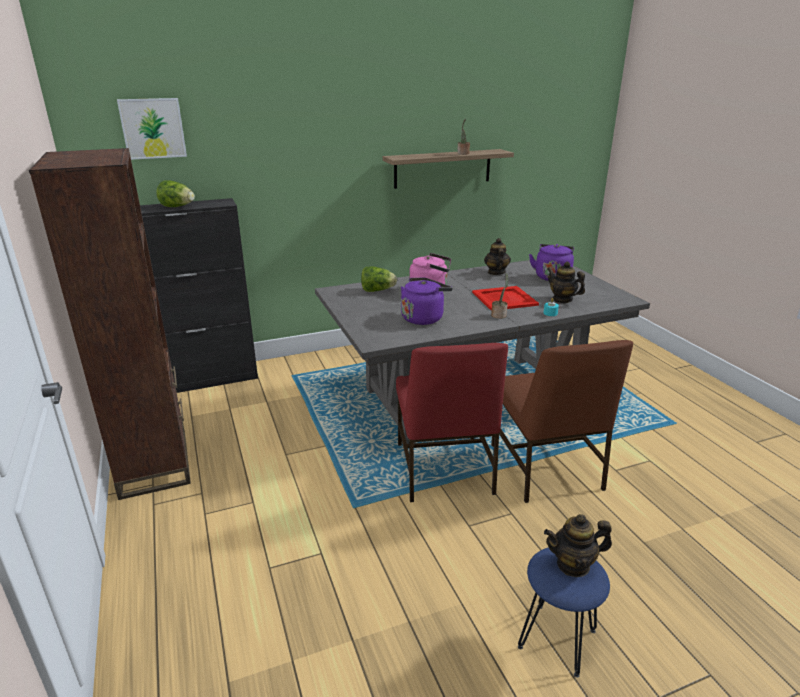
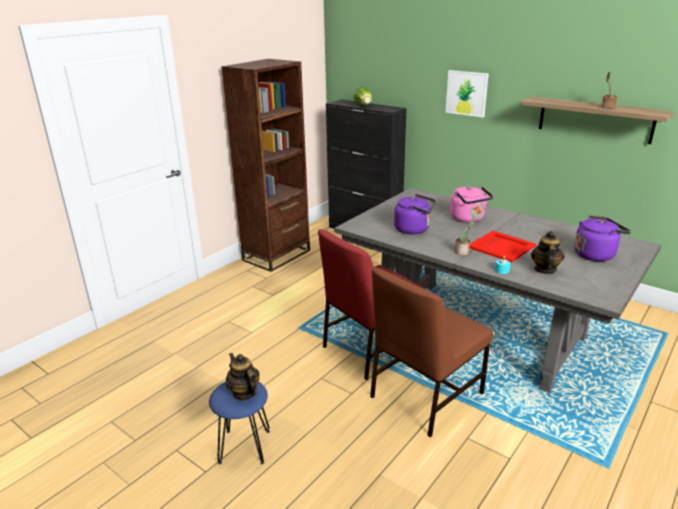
camera: 60 degrees right, 0 degrees up
(153, 128) = (371, 51): picture -> picture (466, 93)
(377, 290) = (437, 204): lettuce -> none
(496, 272) = (557, 230): teapot -> none

